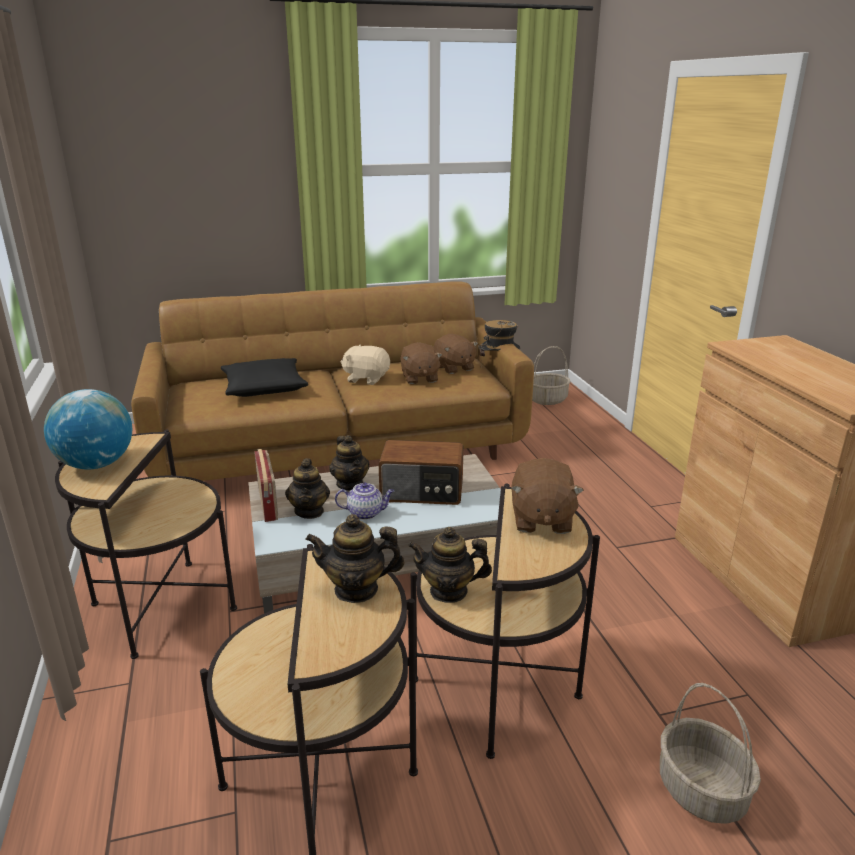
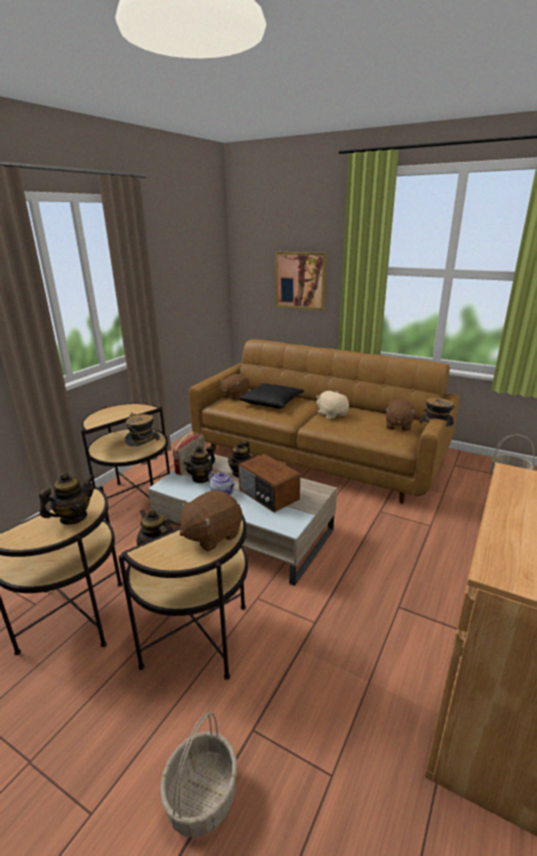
camera: 45 degrees right, 0 degrees up
(96, 464) = (111, 412): globe -> none
(203, 509) = (144, 453): none -> hat
(220, 195) = (300, 280): none -> picture
(356, 589) = (73, 517): teapot -> teapot turned 90 degrees clockwise
(419, 378) = (363, 425): brown plush toy -> brown plush toy (235, 396)

